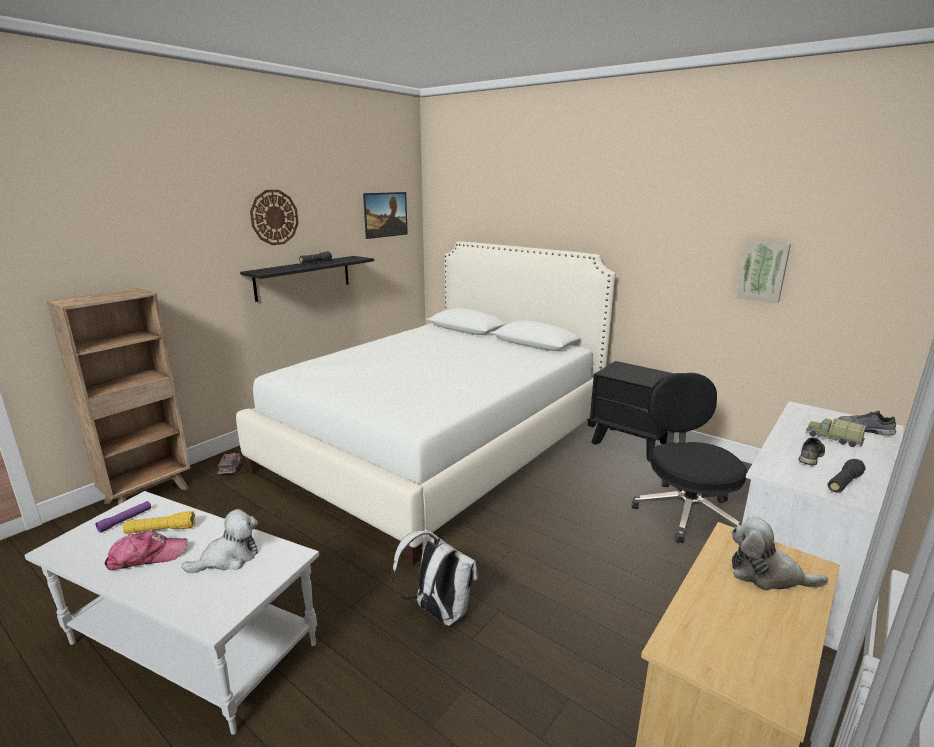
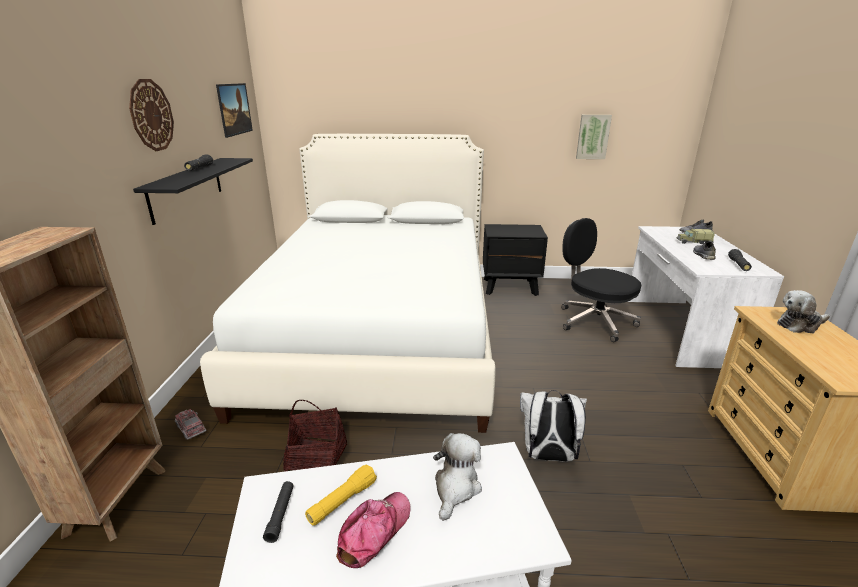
camera: 35 degrees left, 5 degrees up
(125, 520) = (280, 514): purple flashlight -> black flashlight
(271, 523) = (316, 458): none -> basket

